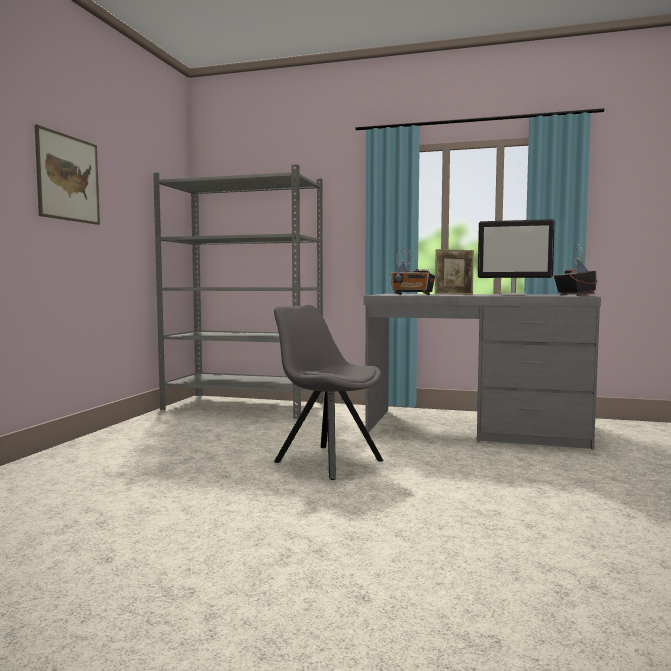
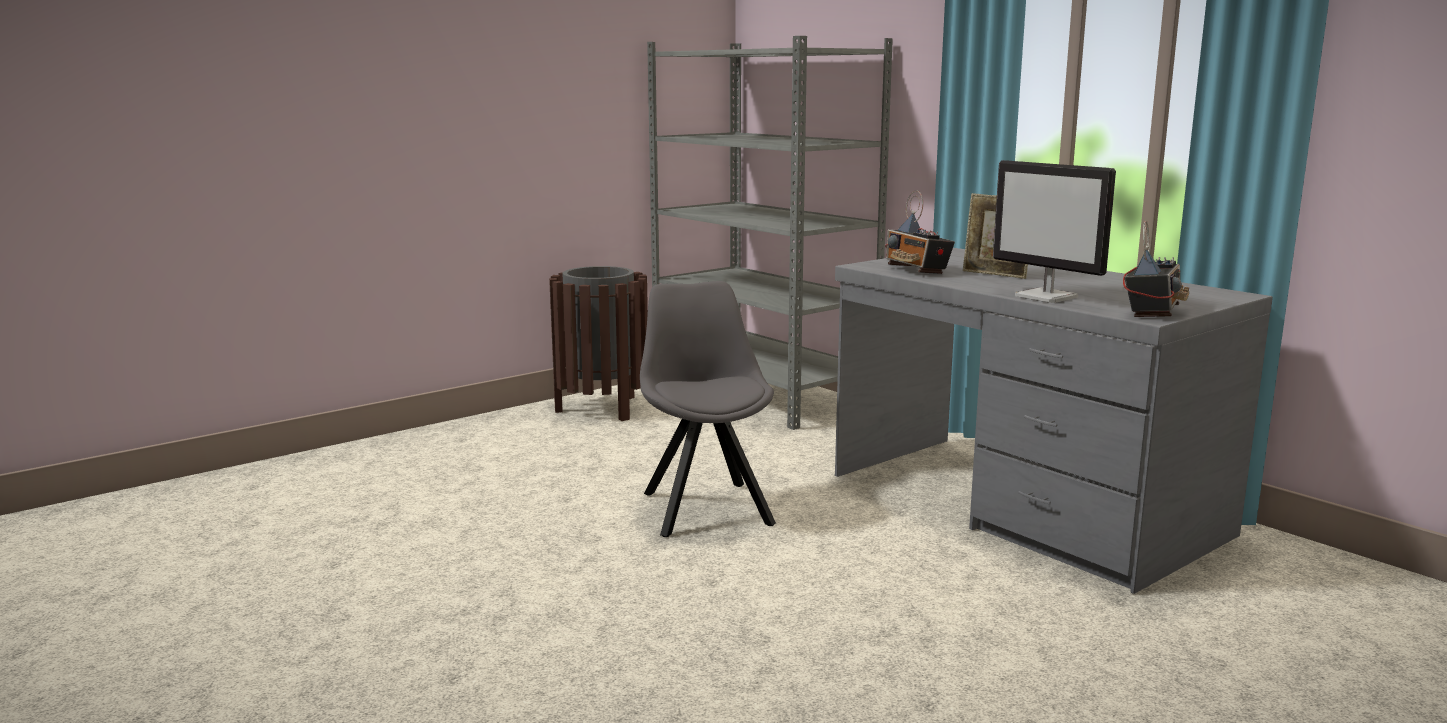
camera: 35 degrees right, 10 degrees up
(68, 178) = (493, 80): picture -> none
(153, 428) = (602, 408): none -> brown trash can

